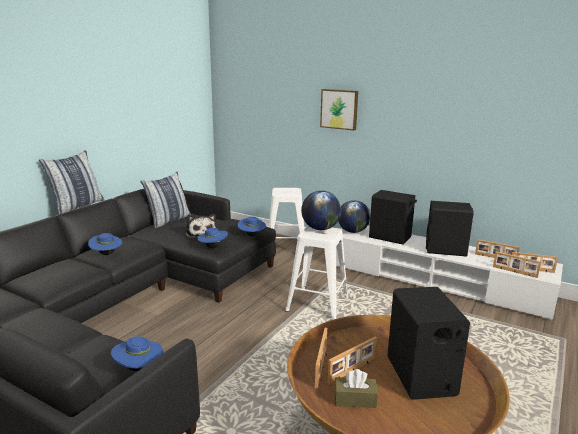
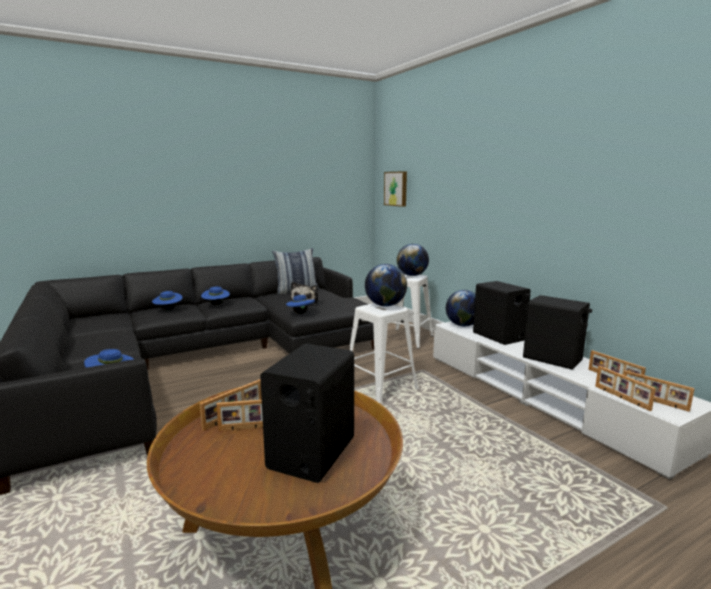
camera: 30 degrees right, 5 degrees down
(77, 206) = (214, 265): pillow -> none
(251, 235) = (348, 310): blue hat -> blue hat (168, 310)
(288, 190) = (412, 275): none -> globe
(339, 109) = (468, 192): picture -> picture (396, 188)
(355, 399) = (218, 450): brown tissue box -> none

